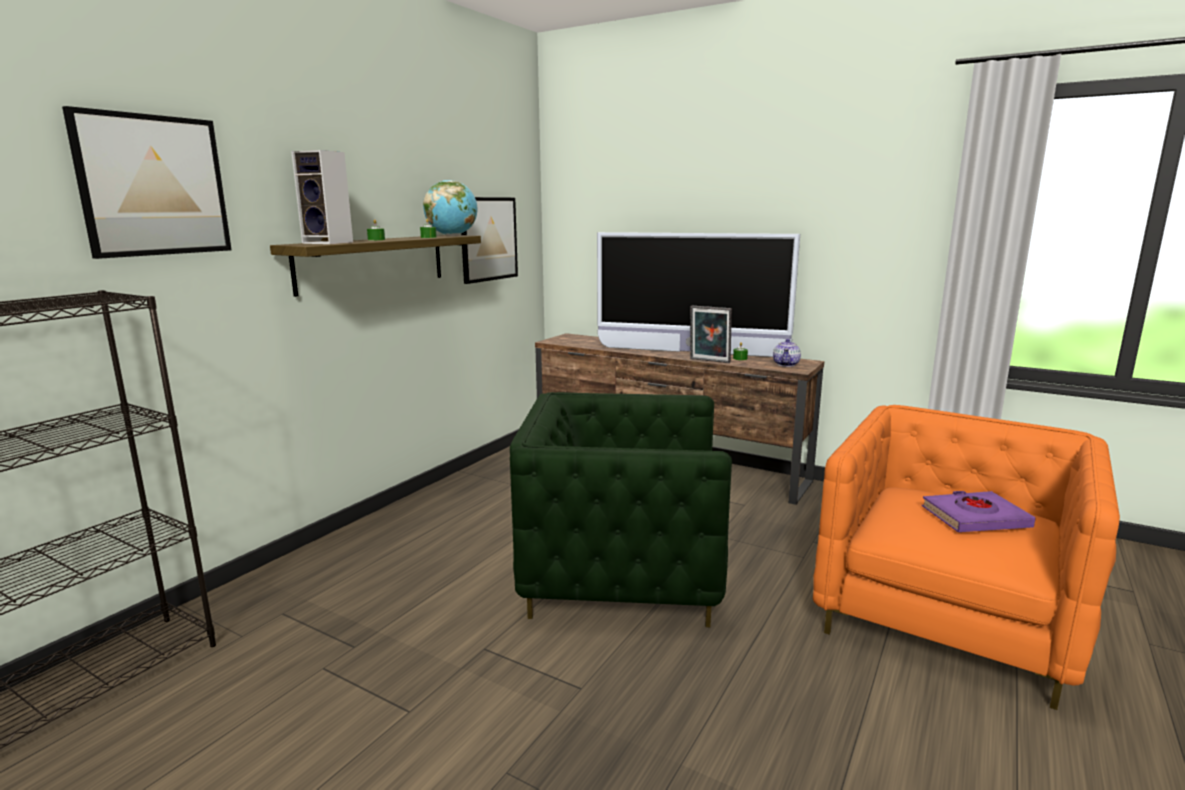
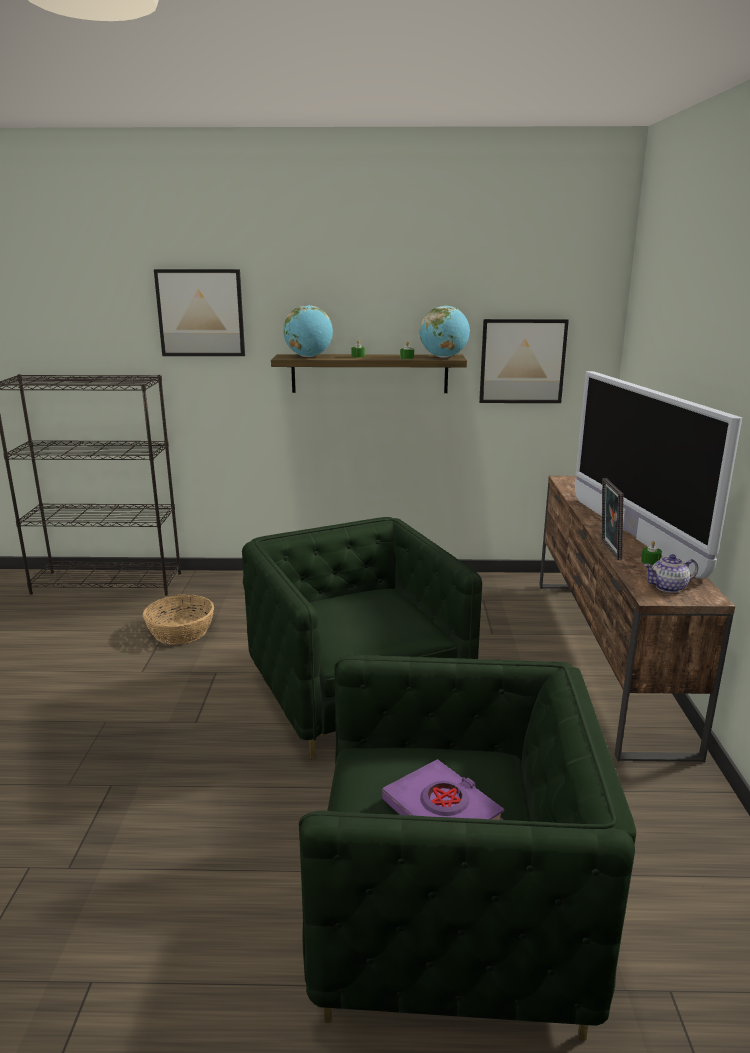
camera: 60 degrees right, 5 degrees up
(330, 243) = (309, 356): speaker -> globe
(344, 655) = (180, 631): none -> basket
(945, 618) = (450, 917): orange armchair -> green armchair

